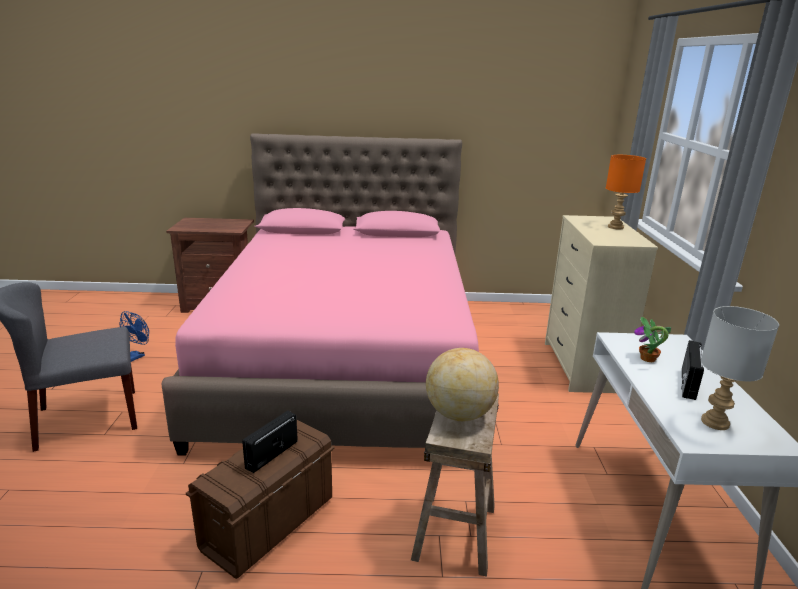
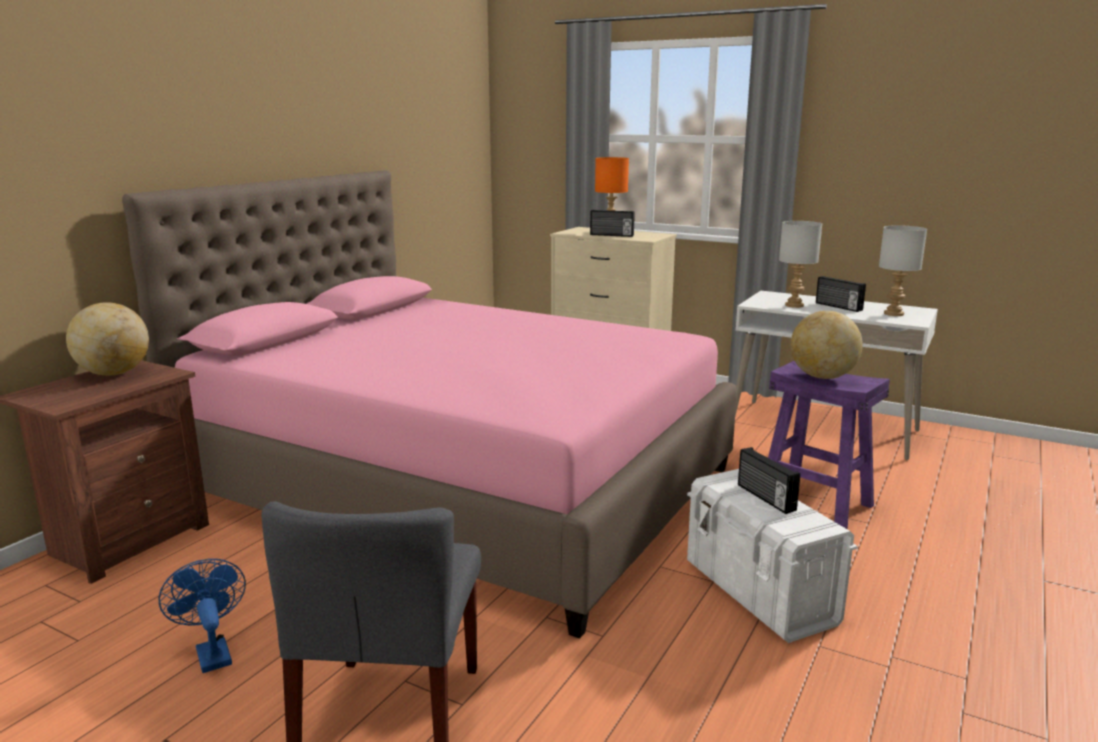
camera: 60 degrees left, 5 degrees down
(227, 222) = (114, 373): none -> globe
(267, 524) = (760, 593): brown storage box -> white storage box
(454, 531) = (814, 503): beige stool -> purple stool
(596, 230) = (611, 235): none -> radio
(648, 359) = (795, 305): potted plant -> grey table lamp

